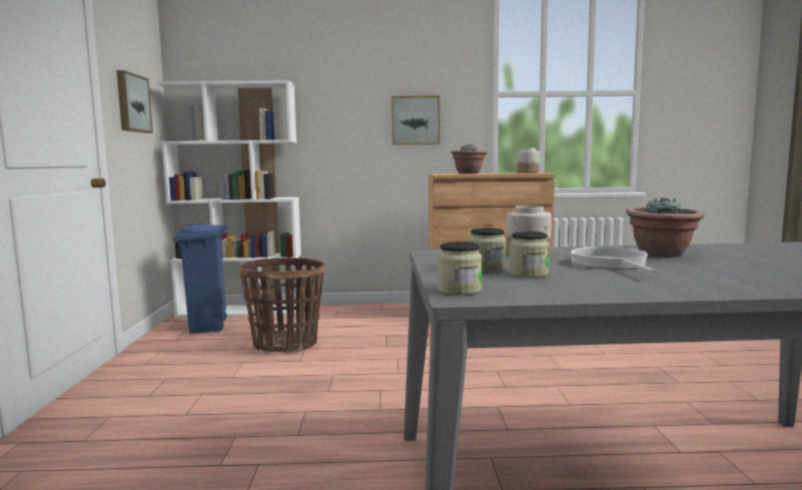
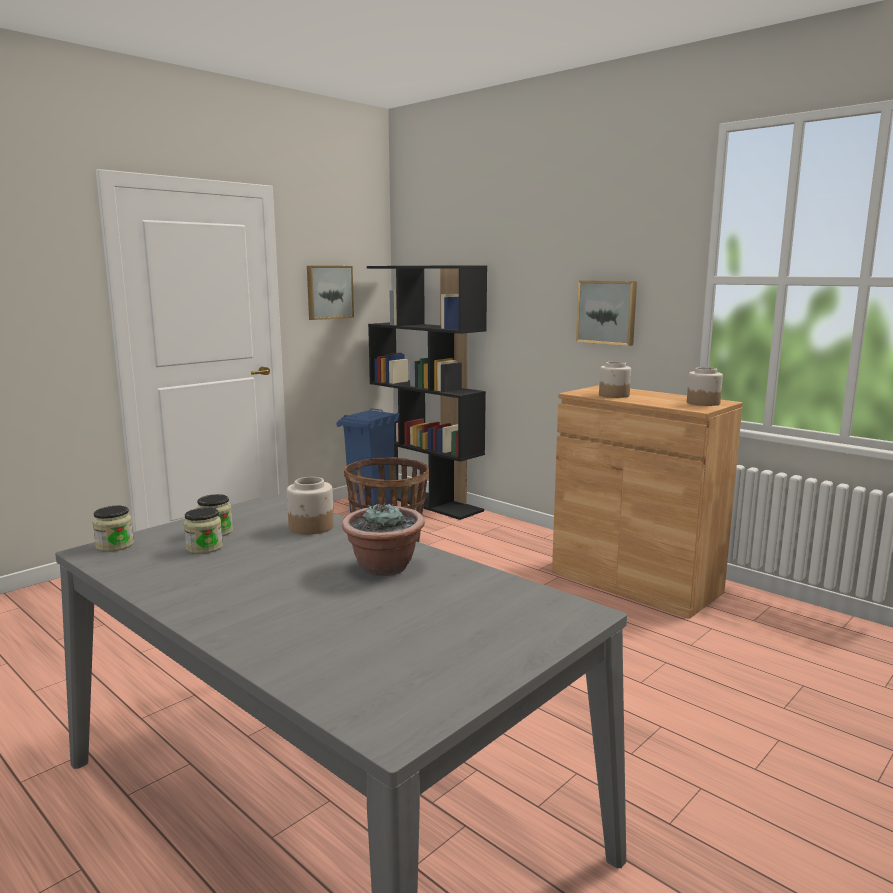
camera: 45 degrees right, 5 degrees up
(242, 311) = (427, 501): white bookcase -> black bookcase
(468, 173) = (614, 395): potted plant -> jar
(610, 264) = (289, 561): frying pan -> none

